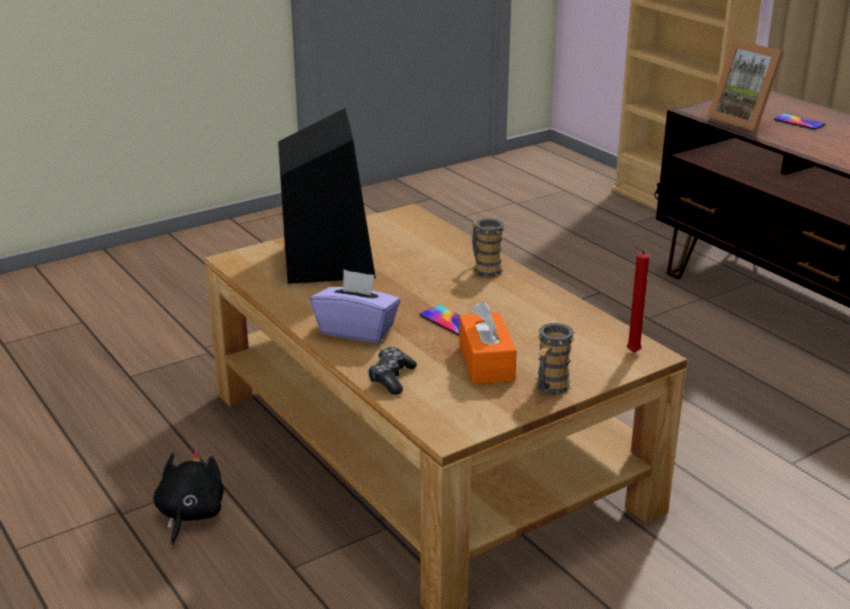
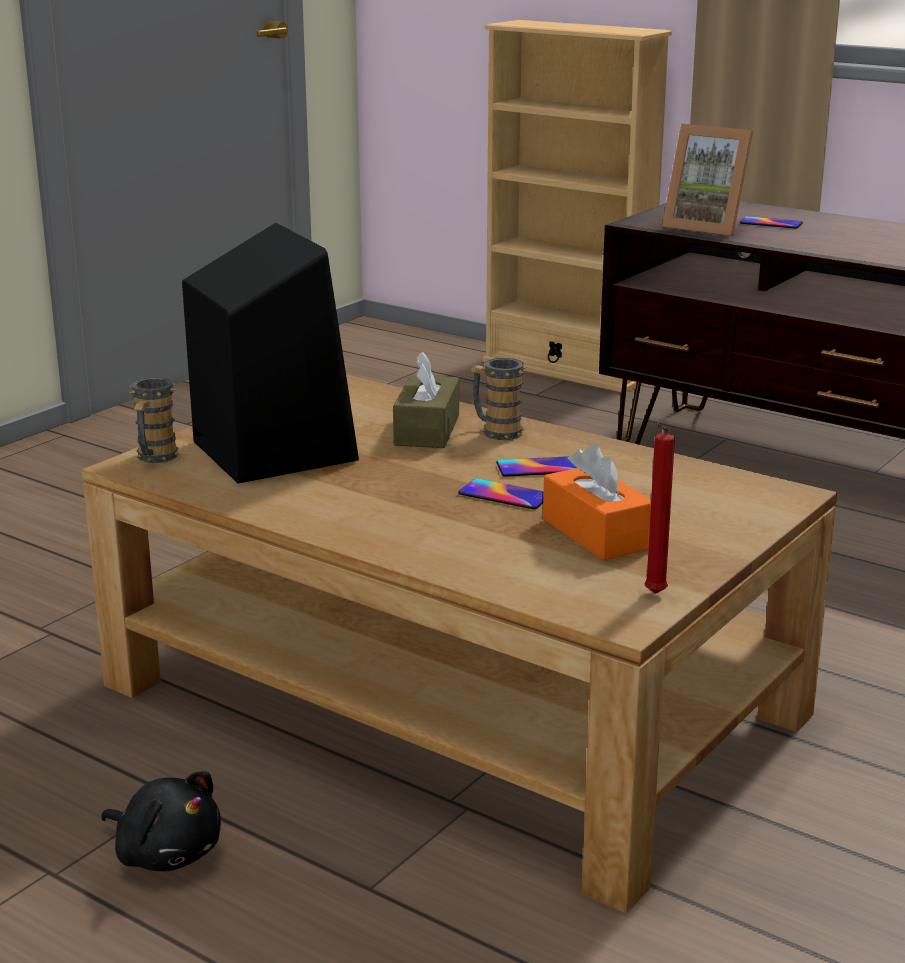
camera: 20 degrees left, 5 degrees down
(189, 515) = (166, 853): black plush toy -> black plush toy turned 135 degrees clockwise
(357, 330) = (388, 523): purple tissue box -> none
(391, 378) = (488, 571): game controller -> none
(439, 261) = (427, 430): none -> brown tissue box
(490, 303) = (539, 467): none -> phone
(550, 389) = (705, 550): mug -> mug (154, 458)
(631, 353) = (766, 495): red candle -> red candle (653, 595)

